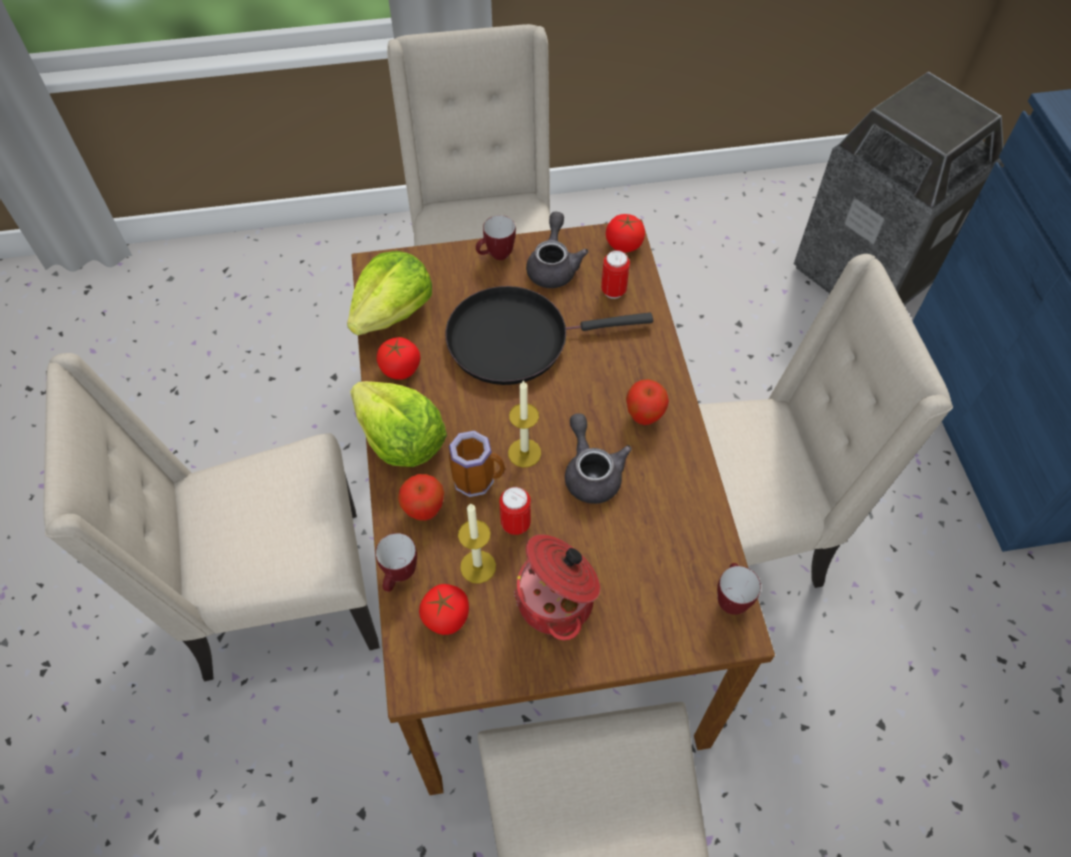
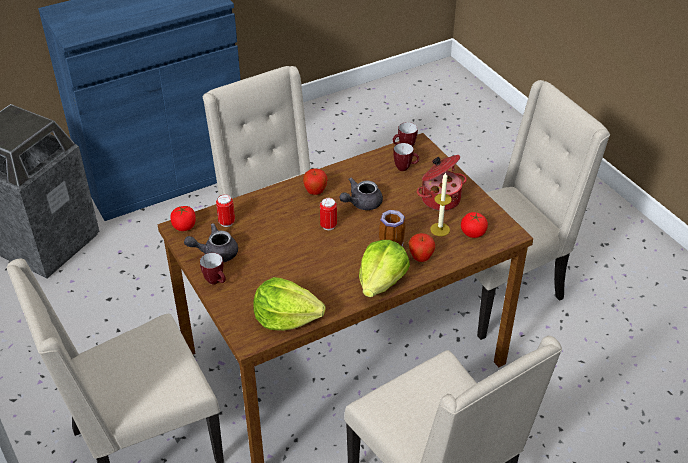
camera: 110 degrees left, 15 degrees down
(399, 577) = (464, 255): mug -> mug (405, 168)
(400, 368) = (330, 299): tomato -> none
(515, 524) = (408, 222): can -> can (328, 226)
(516, 339) = (283, 254): black frying pan -> none
(524, 453) = (363, 230): candle -> none

